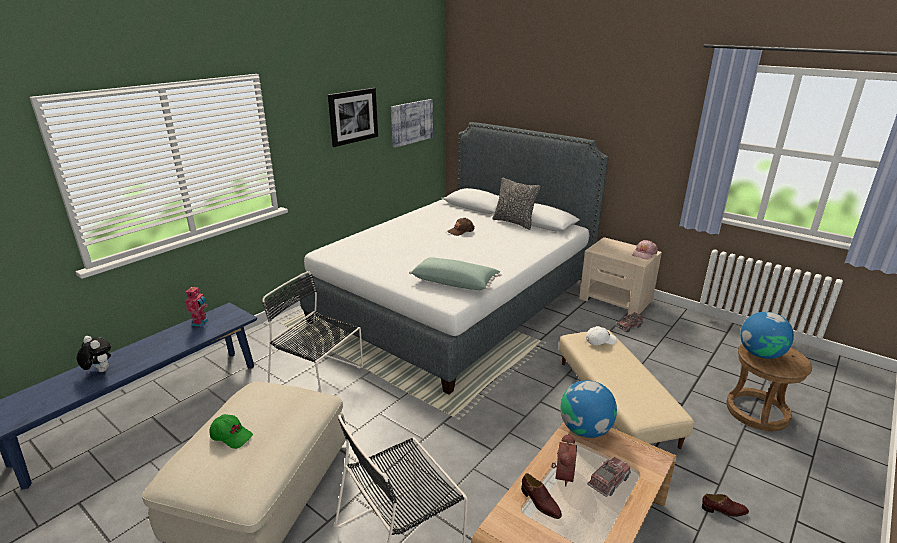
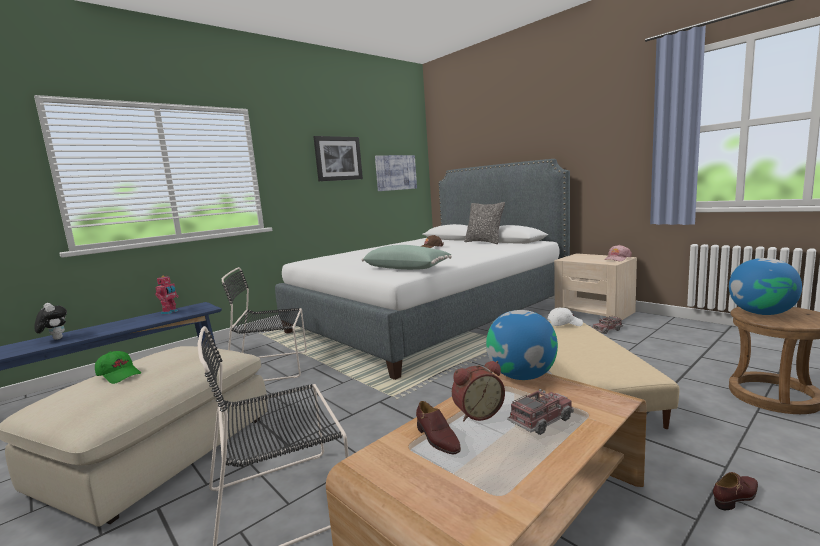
camera: 10 degrees right, 15 degrees down
(319, 377) = (272, 367): black chair -> black chair turned 45 degrees counterclockwise
(561, 474) = (477, 413): alarm clock -> alarm clock turned 45 degrees clockwise
(724, 510) = (736, 497): brown shoe -> brown shoe turned 45 degrees counterclockwise

